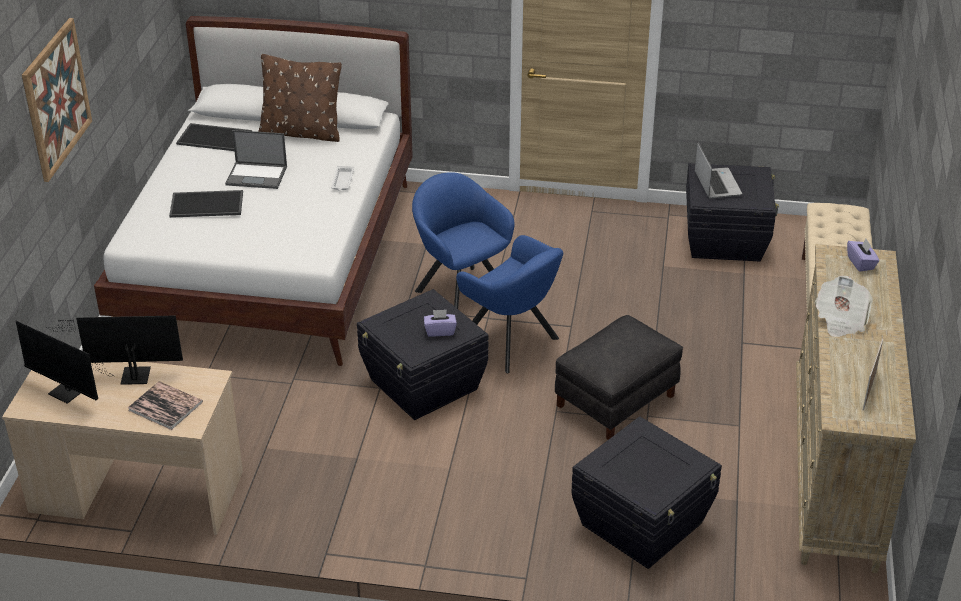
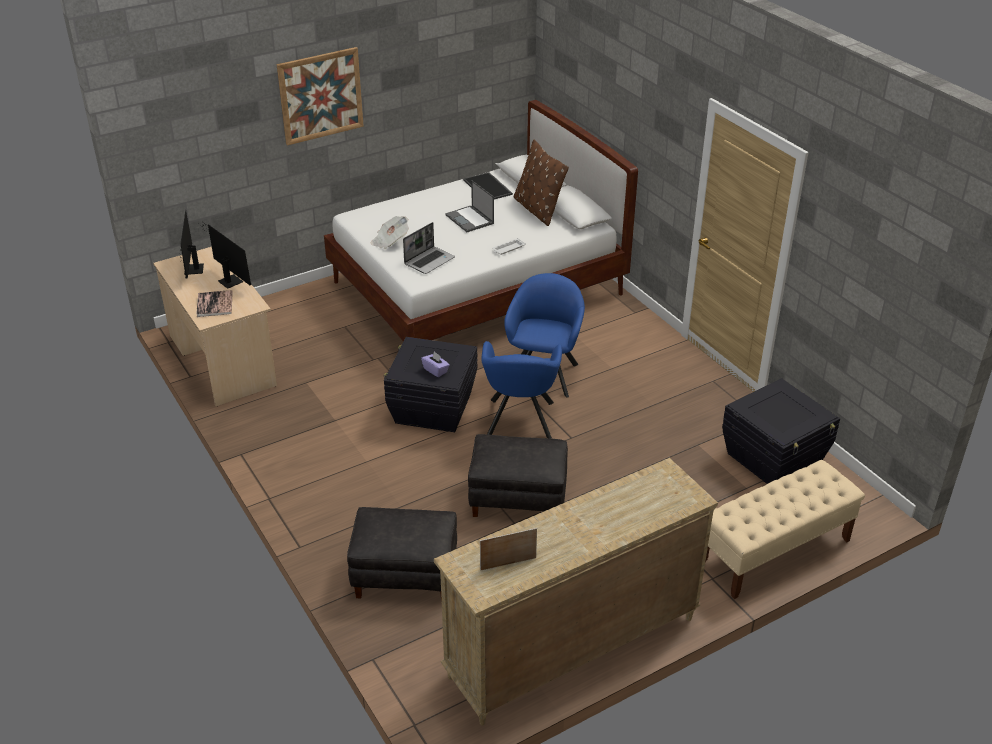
camera: 50 degrees right, 0 degrees up
(207, 204) = (417, 219): tray -> none
(643, 524) = (406, 574): black storage box -> black ottoman
(716, 184) = (773, 403): laptop -> laptop (429, 261)
(840, 320) = (583, 511): newspaper -> newspaper (390, 241)
(861, 263) = (674, 491): purple tissue box -> none

